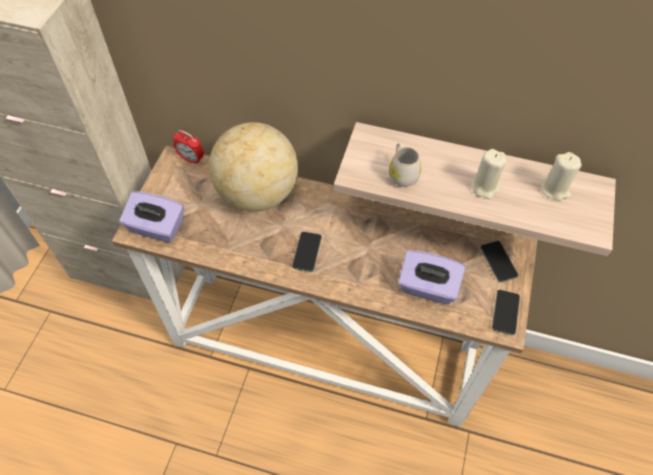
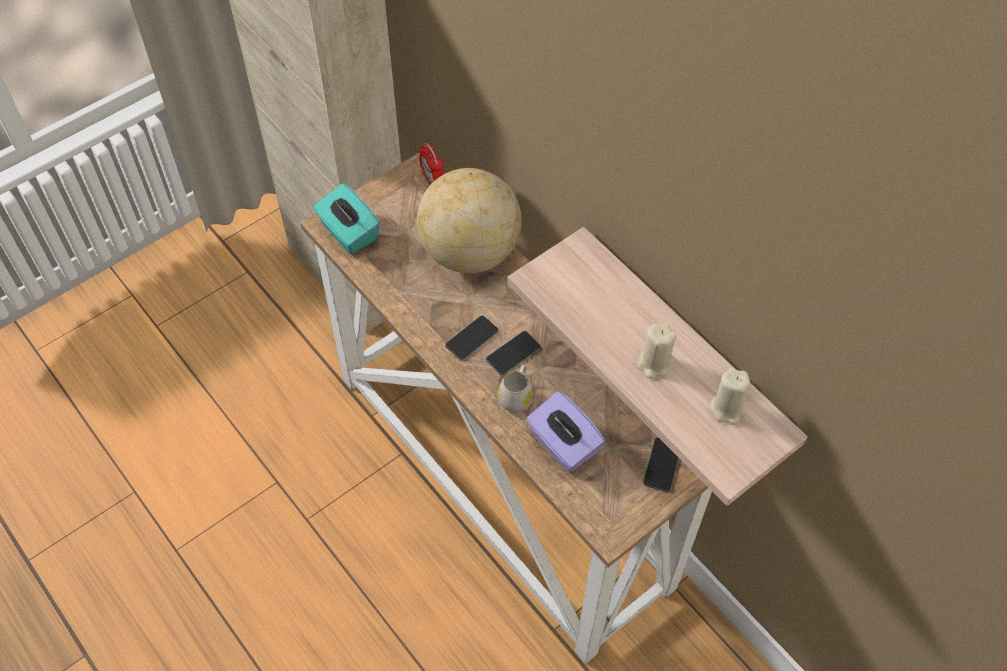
camera: 35 degrees right, 0 degrees up
(156, 228) = (348, 233): purple tissue box -> turquoise tissue box
(402, 174) = (582, 303): white mug -> white mug (516, 396)
(505, 312) = (622, 517): phone -> phone (513, 353)

